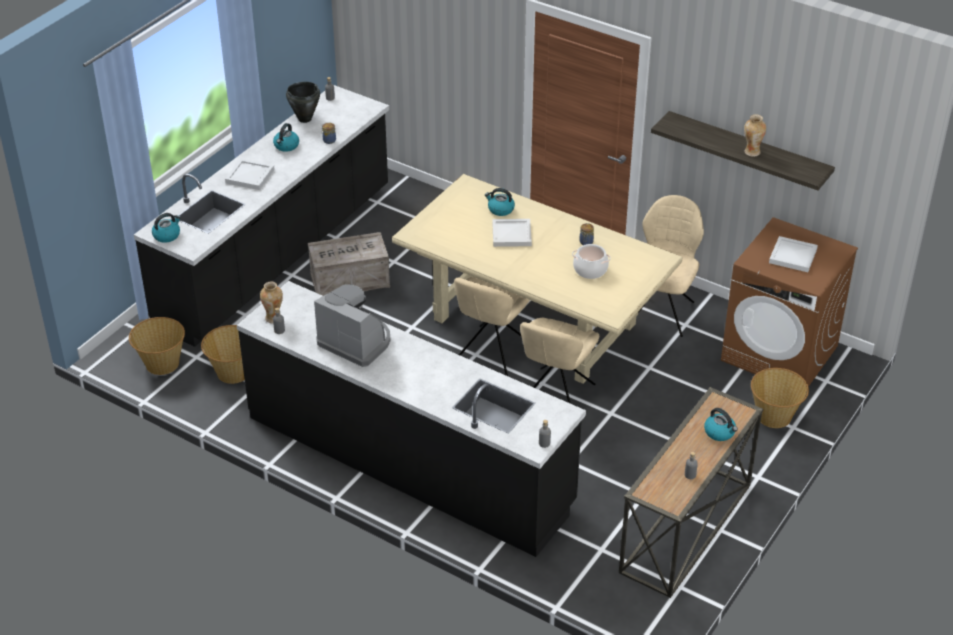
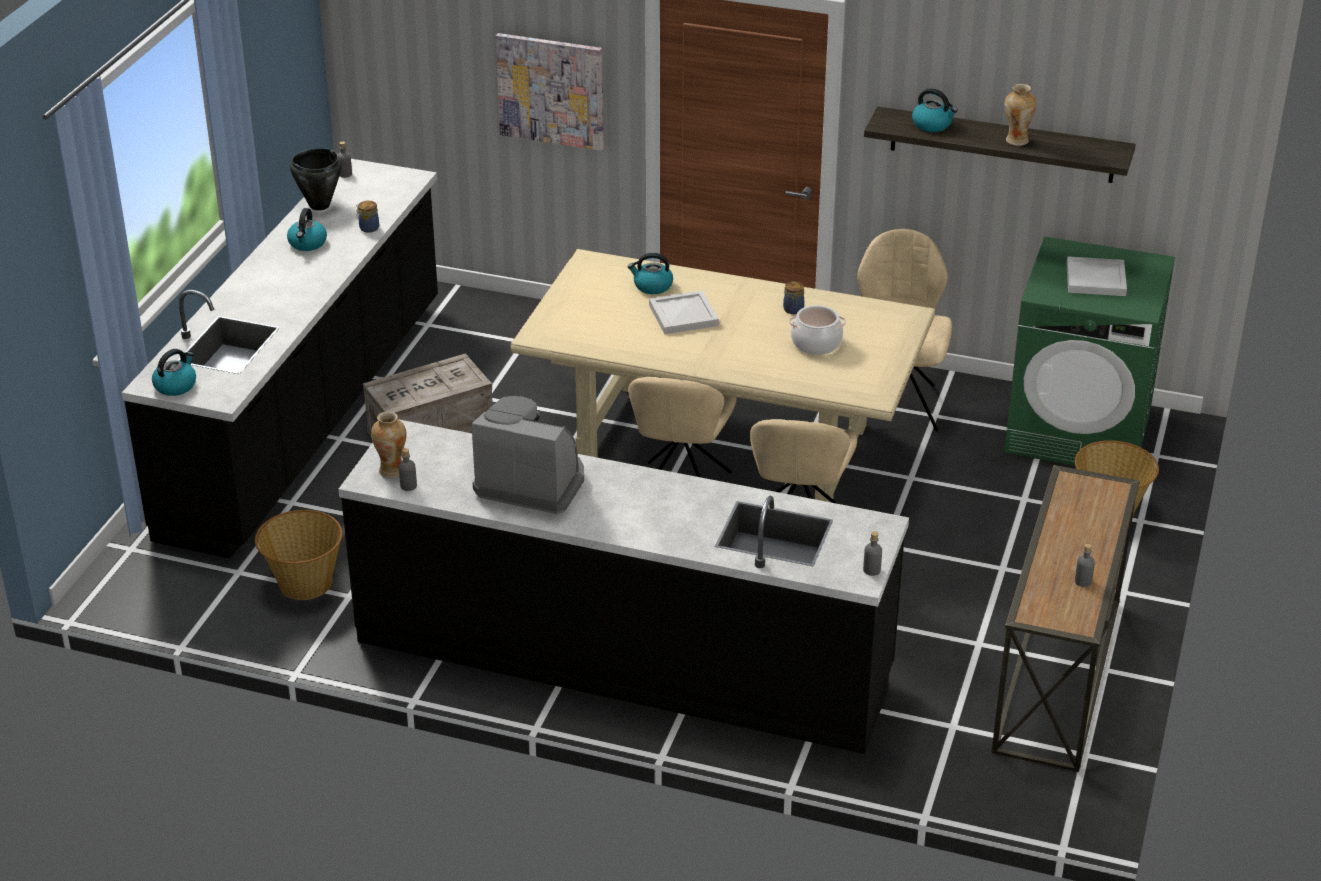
camera: 15 degrees left, 5 degrees down
(161, 364) = (187, 590): basket -> none
(250, 176) = (270, 290): white tray -> none
(467, 62) = (551, 90): none -> picture
(720, 432) = (1096, 520): kettle -> kettle (932, 124)
(780, 353) = (1079, 431): brown washing machine -> green washing machine

